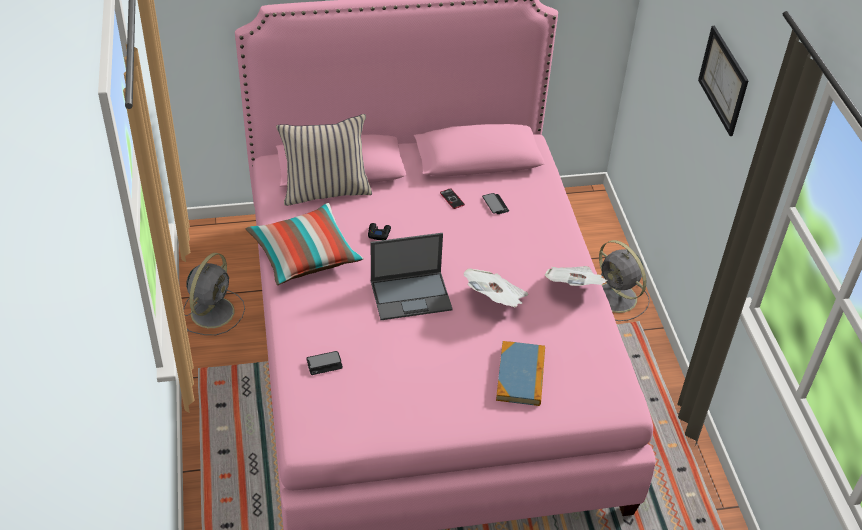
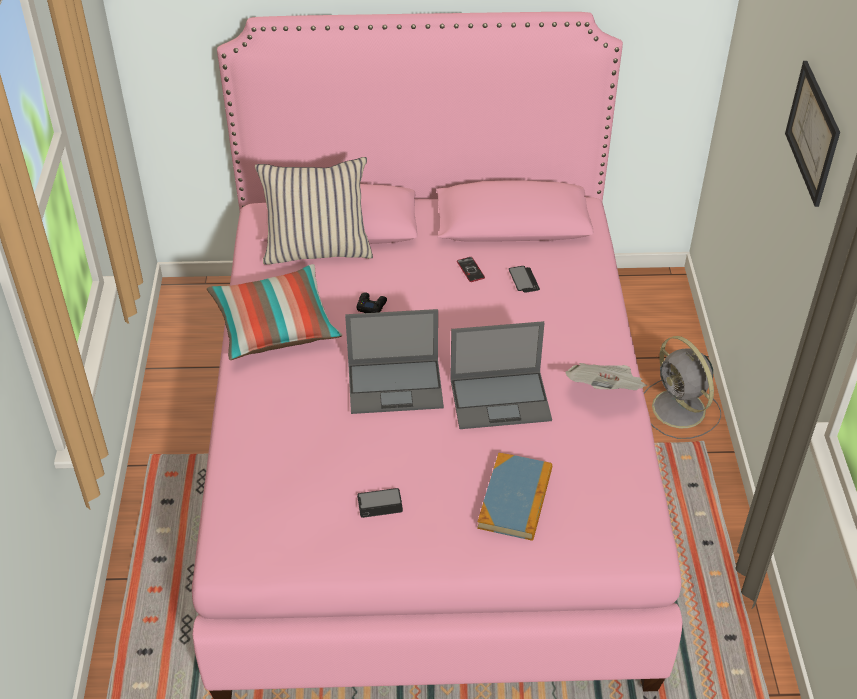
camera: 10 degrees right, 0 degrees up
(213, 311) = (182, 387): grey fan -> none
(324, 364) = (270, 462): phone -> phone (380, 504)
(495, 299) = (501, 399): newspaper -> laptop

